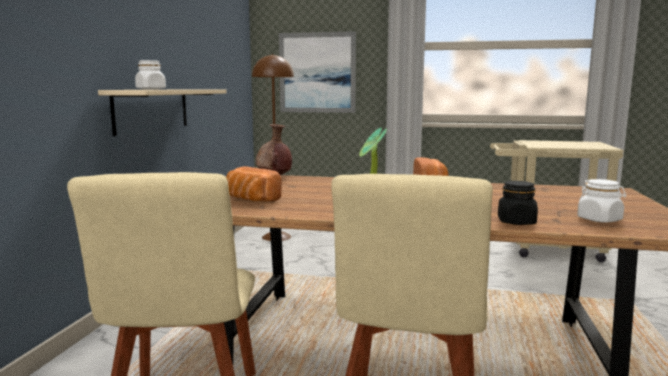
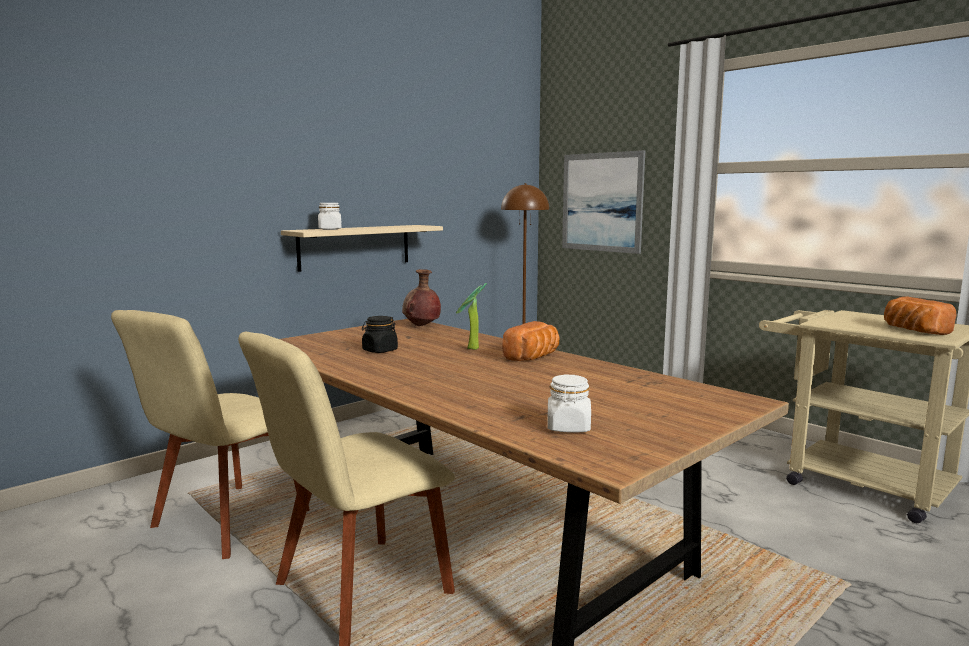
camera: 35 degrees right, 0 degrees up
(250, 199) = (335, 345): bread -> bread (912, 331)
(516, 222) = (472, 410): black jar -> black jar (380, 350)

